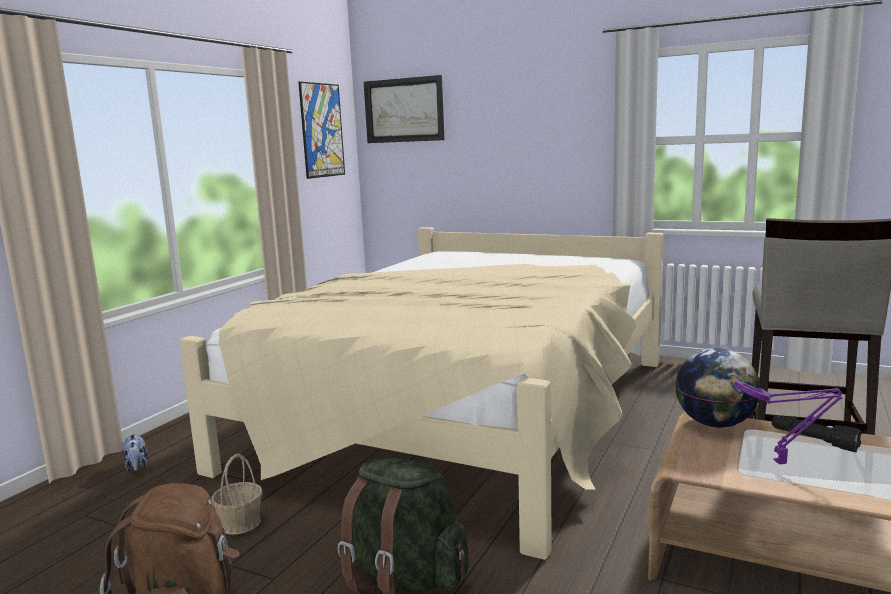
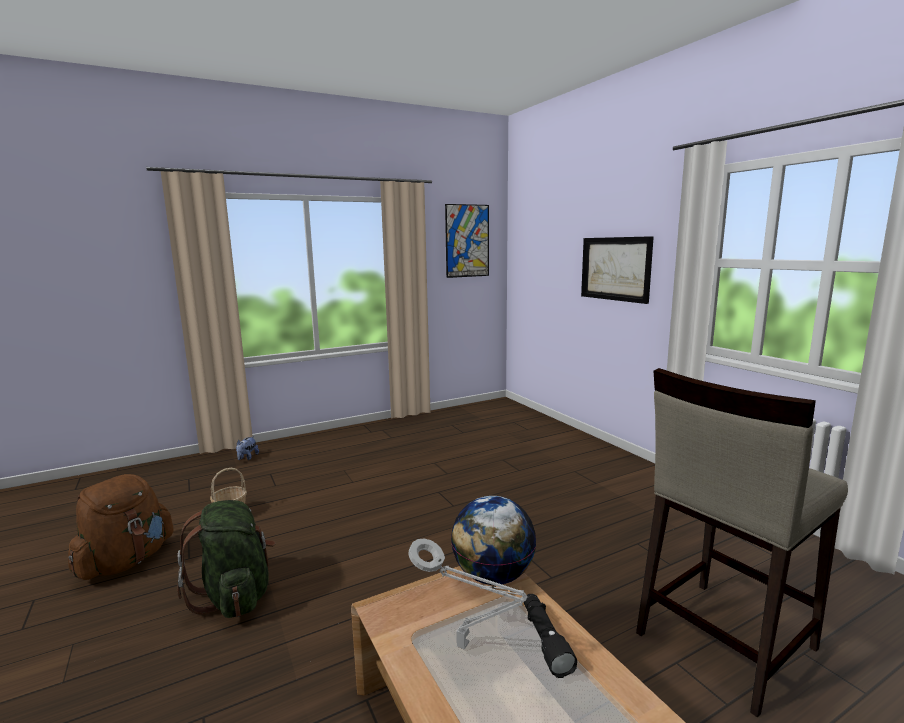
camera: 35 degrees right, 0 degrees up
(404, 110) = (534, 225): picture -> picture (615, 268)
(466, 412) = (462, 485): beige bed -> none
(783, 462) = (466, 647): purple table lamp -> grey table lamp

